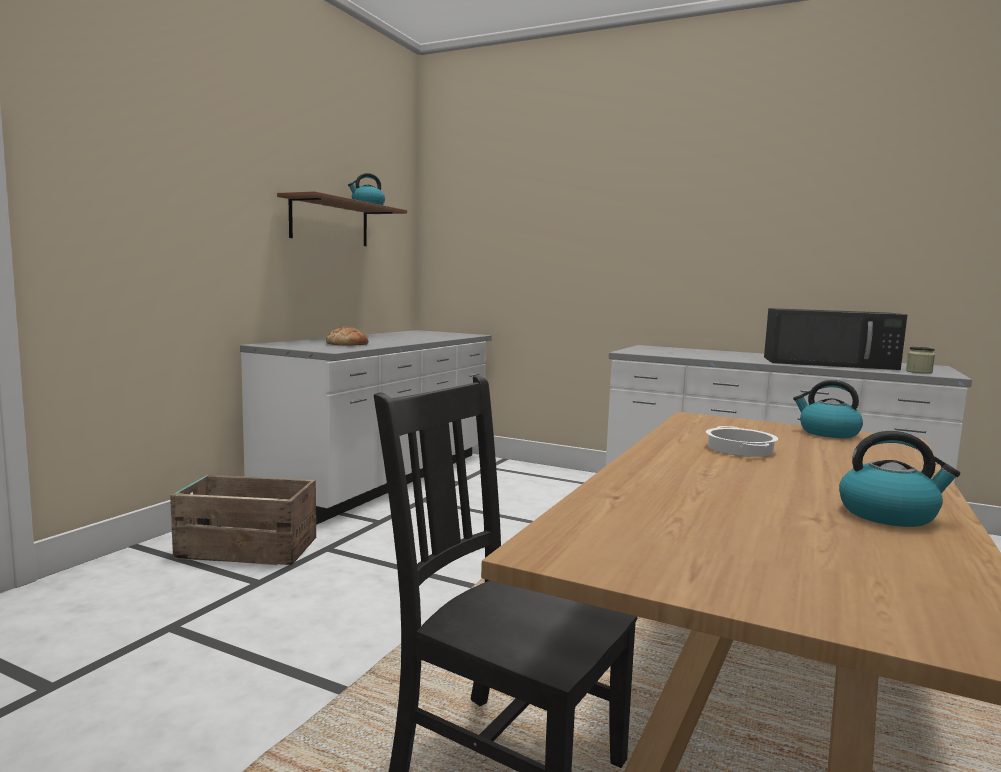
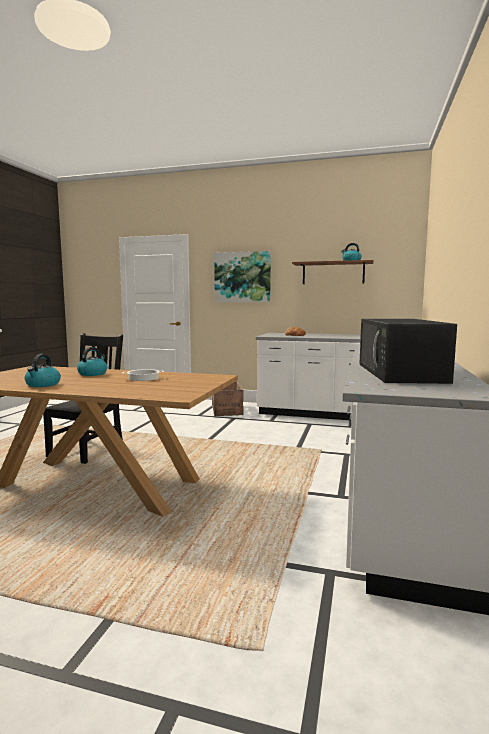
camera: 80 degrees right, 0 degrees up
(174, 206) = (242, 277): none -> picture
(827, 433) = (190, 389): kettle -> kettle (93, 374)
(919, 372) = (376, 385): jar -> none

